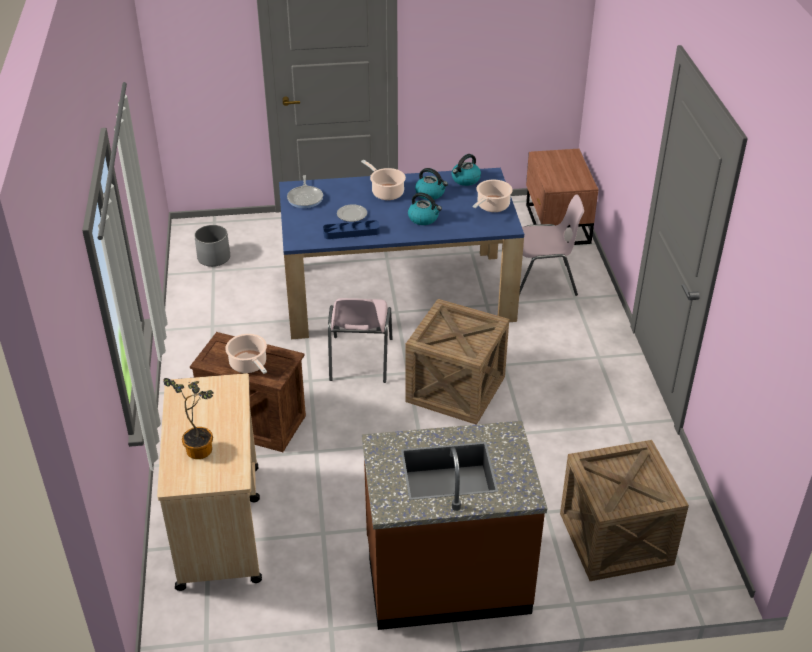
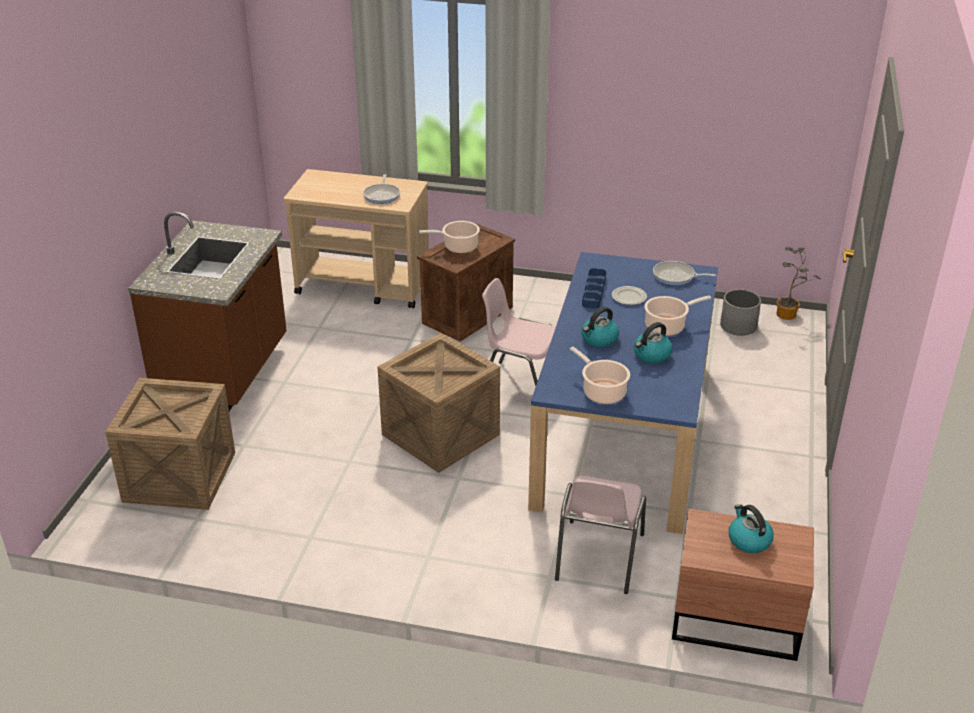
camera: 110 degrees right, 5 degrees down
(200, 447) = (341, 186): potted plant -> potted plant (789, 315)
(214, 405) = (382, 195): none -> frying pan
(465, 180) = (674, 387): kettle -> kettle (748, 540)

